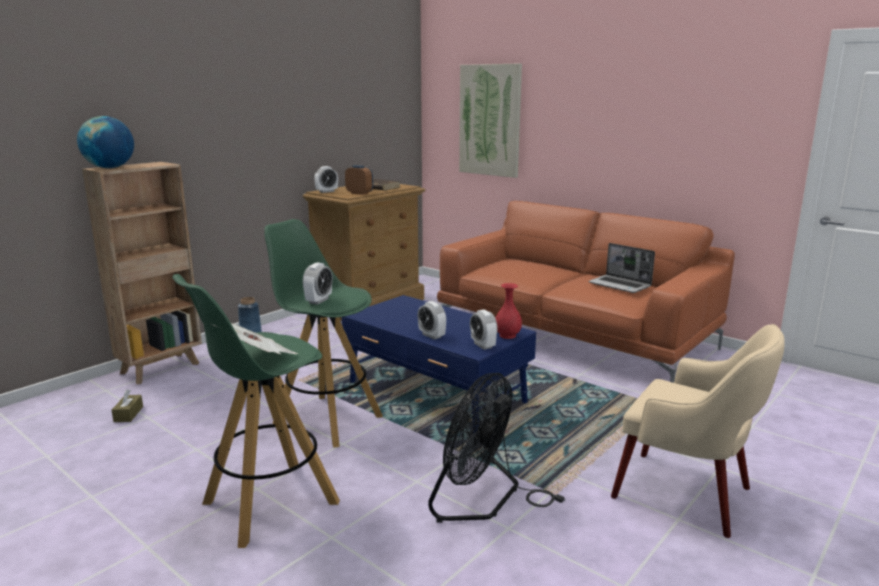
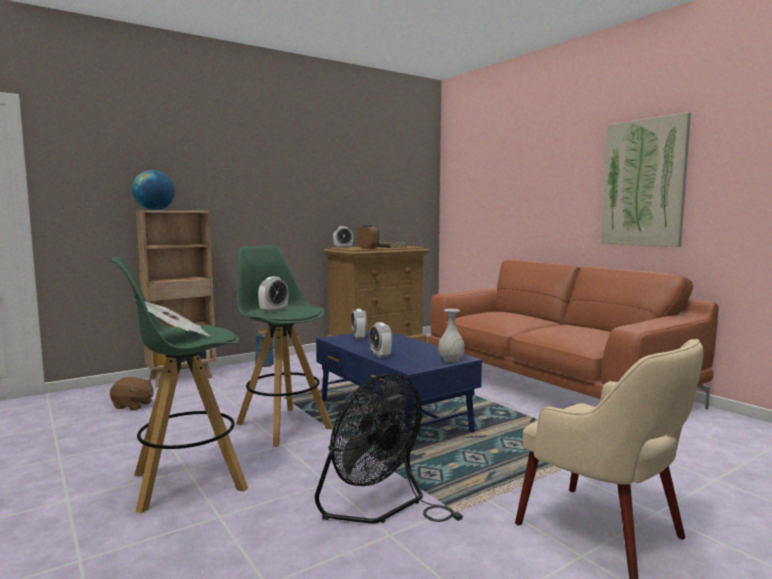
camera: 15 degrees right, 10 degrees down
(128, 414) = (133, 405): brown tissue box -> brown plush toy
(483, 345) = (421, 364): alarm clock -> alarm clock (359, 337)
(490, 120) = (492, 193): picture -> picture (643, 183)
(508, 336) = (451, 360): red vase -> white vase
(620, 285) = (590, 331): laptop -> none

